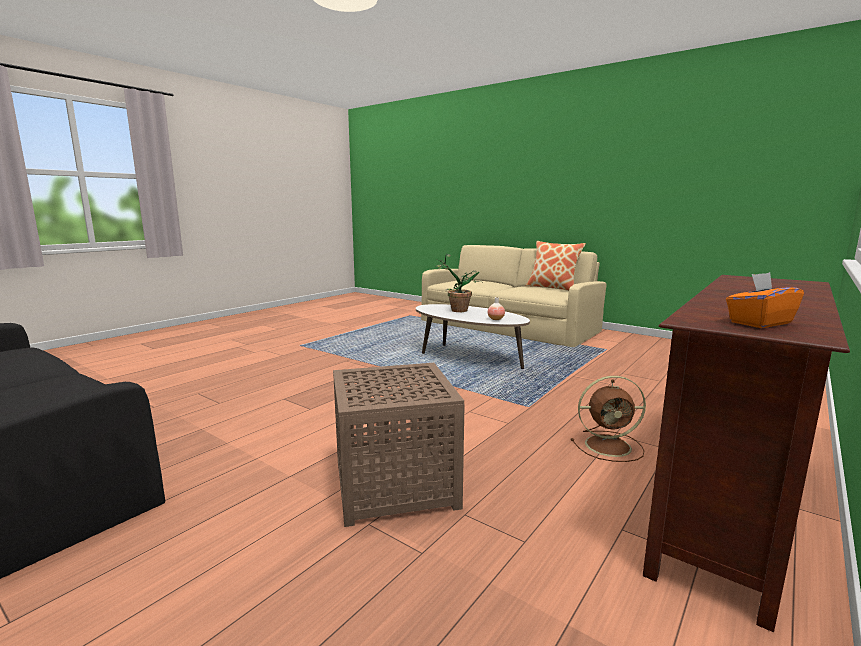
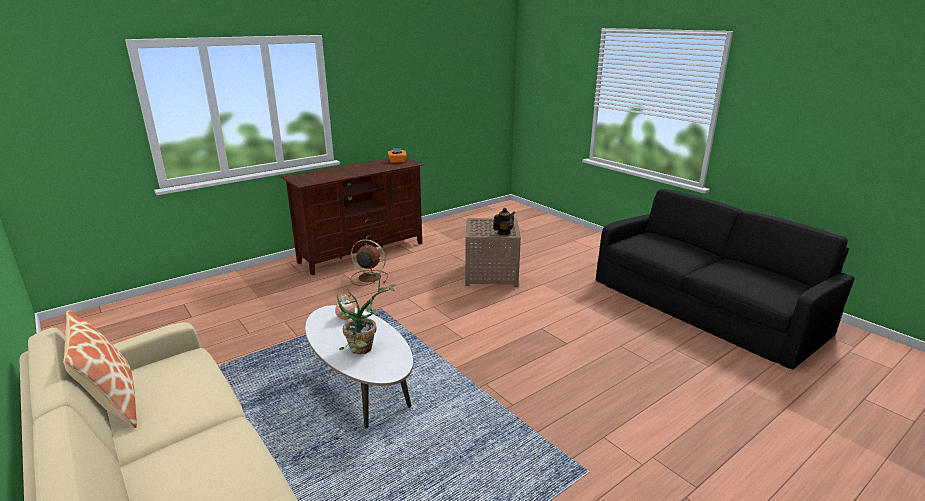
camera: 165 degrees left, 10 degrees up
(366, 373) = (503, 233): none -> teapot

